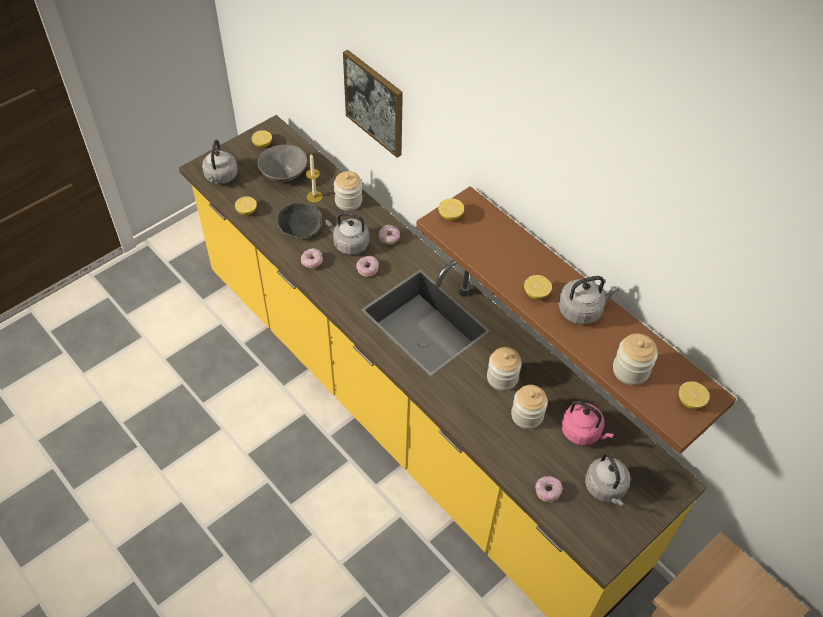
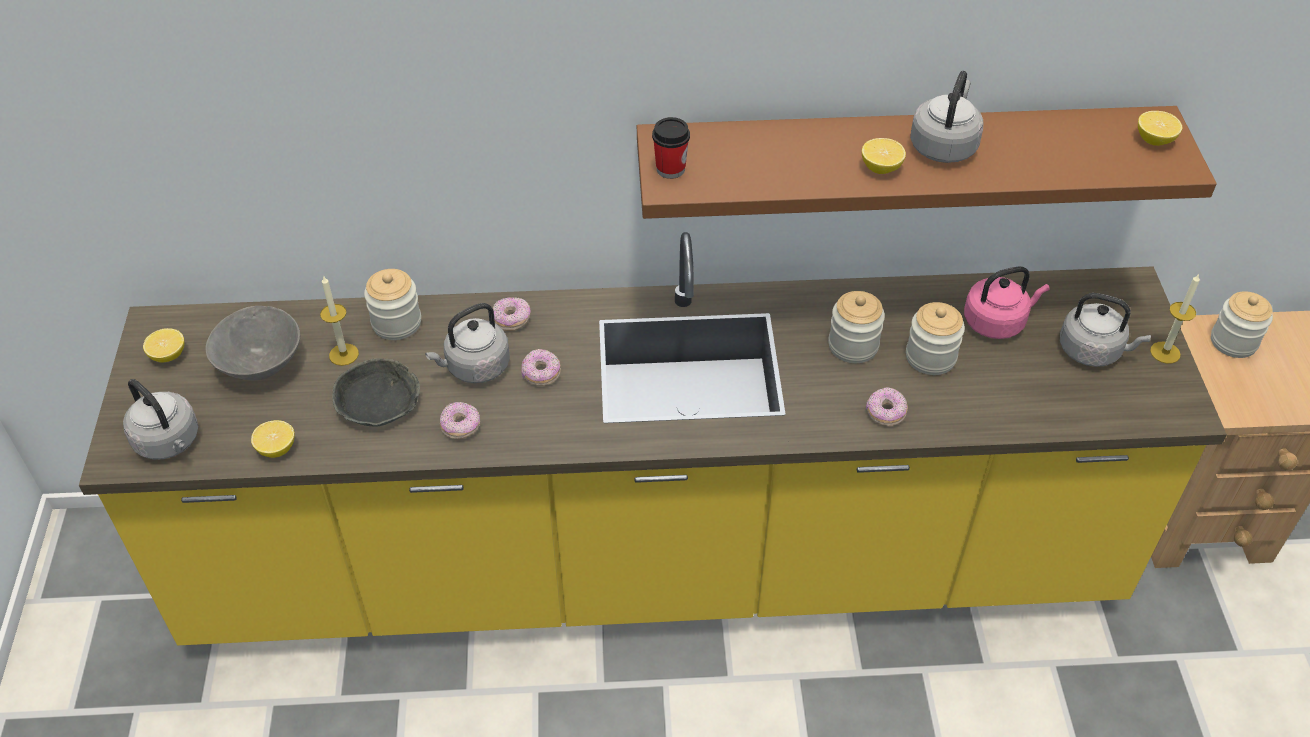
camera: 50 degrees left, 5 degrees down
(375, 103) = (385, 120): picture -> none
(450, 216) = (670, 169): lemon -> cup
(547, 491) = (1057, 406): donut -> donut (885, 413)
(630, 370) = (1071, 159): jar -> jar (1233, 341)
(640, 525) = (1165, 352): none -> candle

